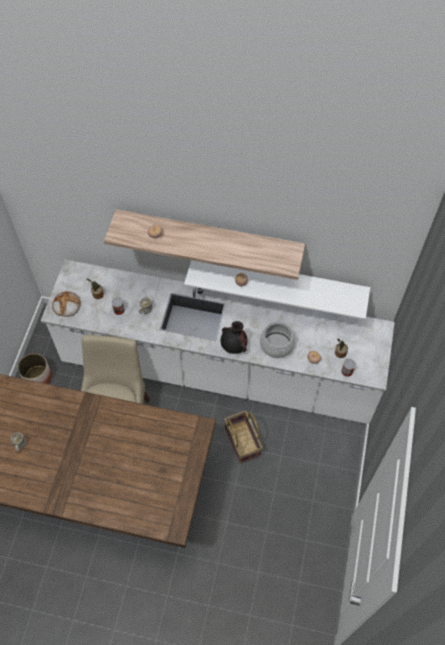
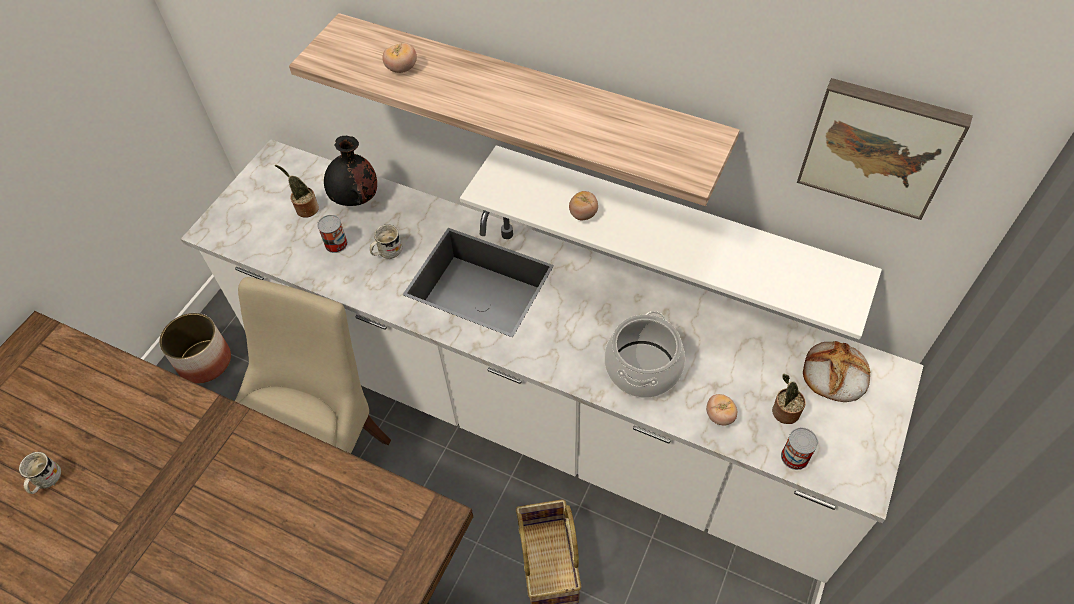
camera: 15 degrees right, 5 degrees down
(66, 305) = (240, 219): bread -> bread (834, 374)
(234, 346) = (548, 356): black vase -> black vase (356, 199)
(360, 246) = (879, 146): none -> picture

